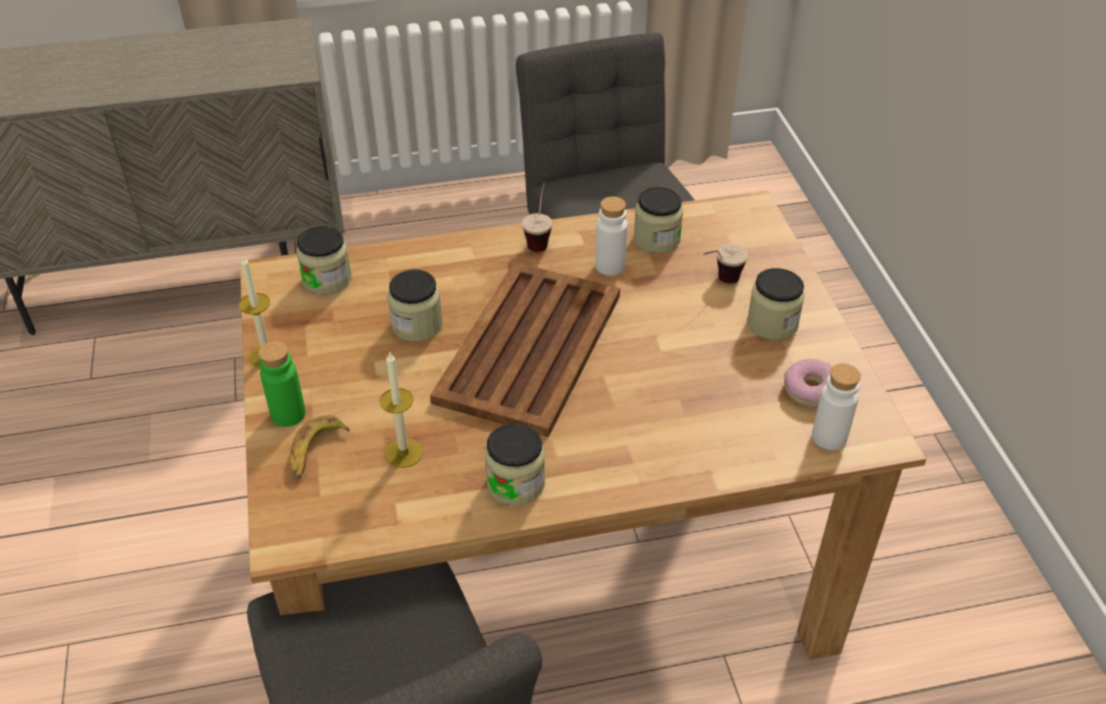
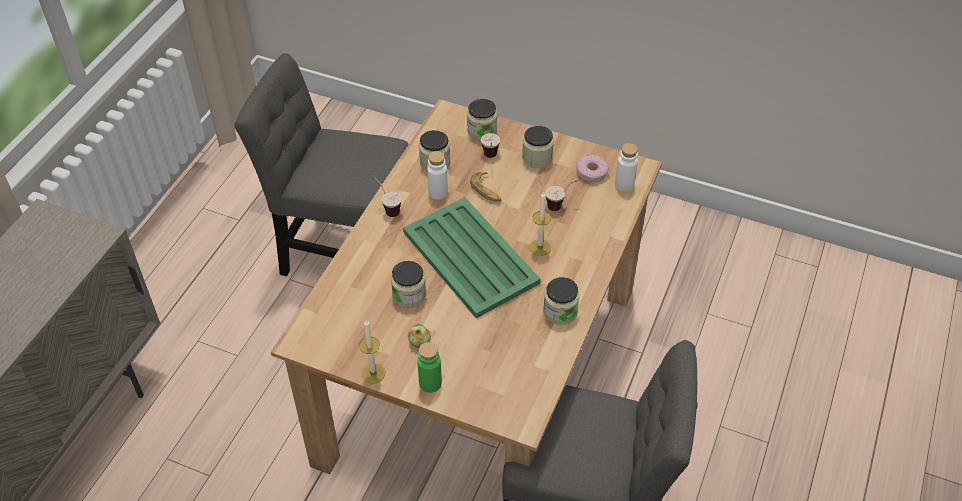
camera: 55 degrees left, 5 degrees up
(316, 452) = (470, 383): banana -> banana (486, 191)
(327, 279) = (331, 317): jar -> jar (482, 131)
(347, 371) = (419, 342): none -> apple
(403, 453) = (502, 346): candle -> candle (540, 247)
(528, 349) = (470, 258): brown tray -> green tray
(715, 390) = (562, 205): none -> cup

